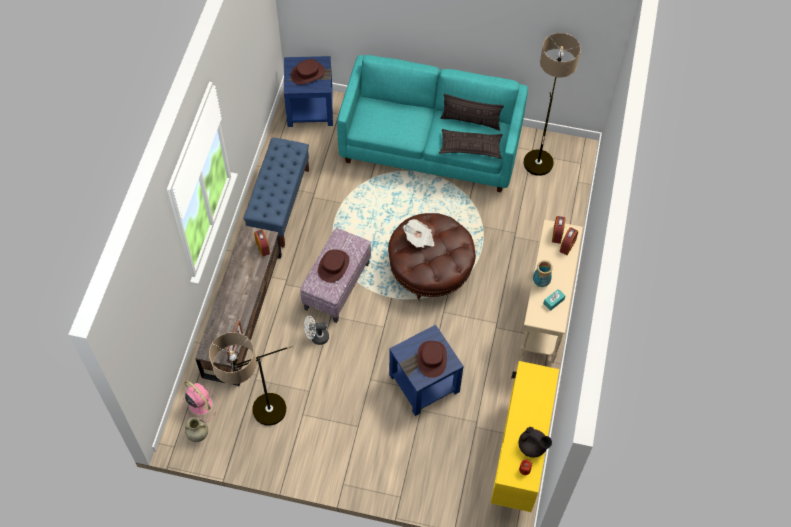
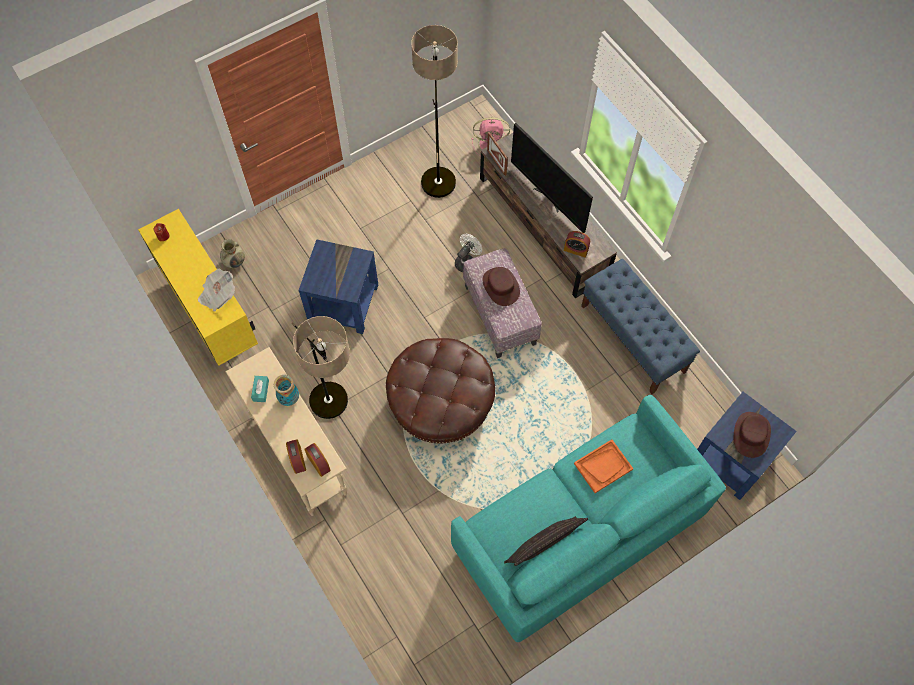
camera: 135 degrees right, 5 degrees up
(197, 434) = (467, 126): beige vase -> beige vase (234, 261)
(236, 292) = (548, 198): none -> television
(398, 125) = (603, 466): none -> orange tray
(419, 239) = (458, 377): newspaper -> newspaper (218, 295)
(431, 359) = (330, 273): brown hat -> none
(470, 147) = (511, 512): pillow -> none
(532, 447) = (171, 257): black teapot -> none
(540, 153) = (466, 634): floor lamp -> floor lamp (336, 413)

